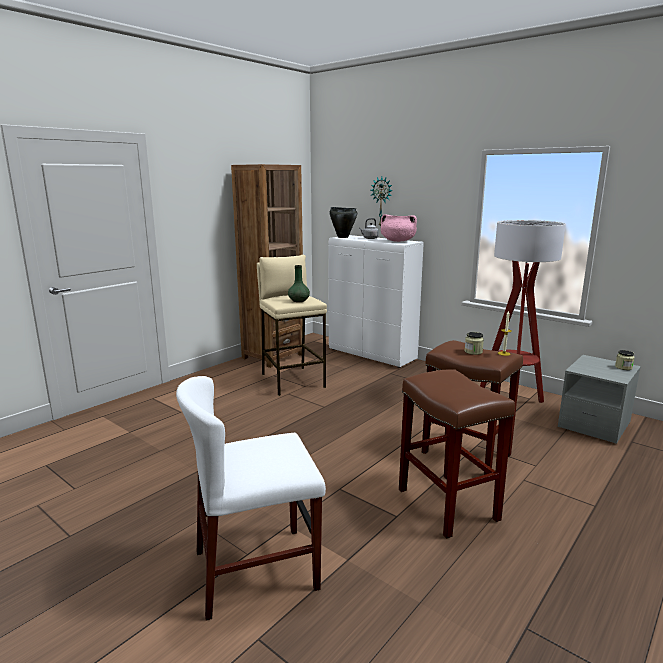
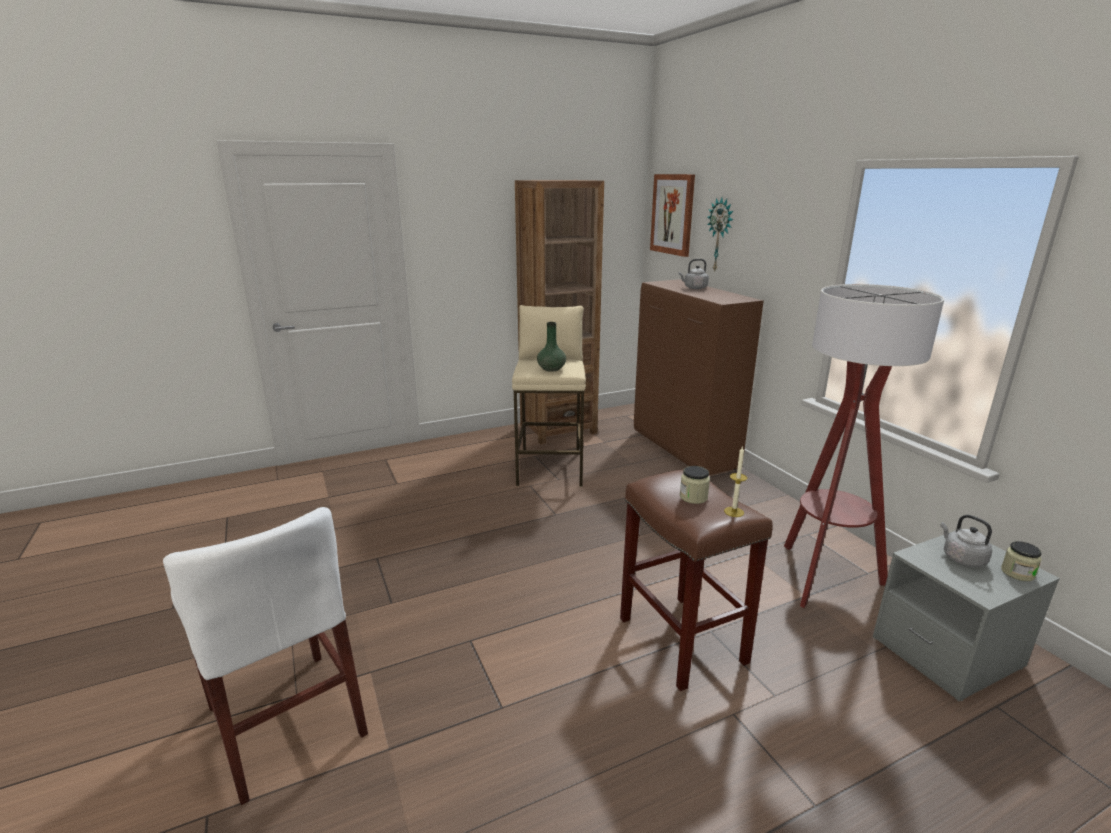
camera: 25 degrees right, 5 degrees up
(256, 570) = (285, 720): white chair -> white chair turned 135 degrees counterclockwise
(337, 190) = (672, 214): none -> picture
(342, 237) = (661, 282): black cooking pot -> none
(372, 355) = (684, 450): white cabinet -> brown cabinet
(397, 241) = (725, 296): pink cooking pot -> none
(449, 505) = (584, 716): brown stool -> none
(596, 366) = (961, 558): none -> grey kettle

